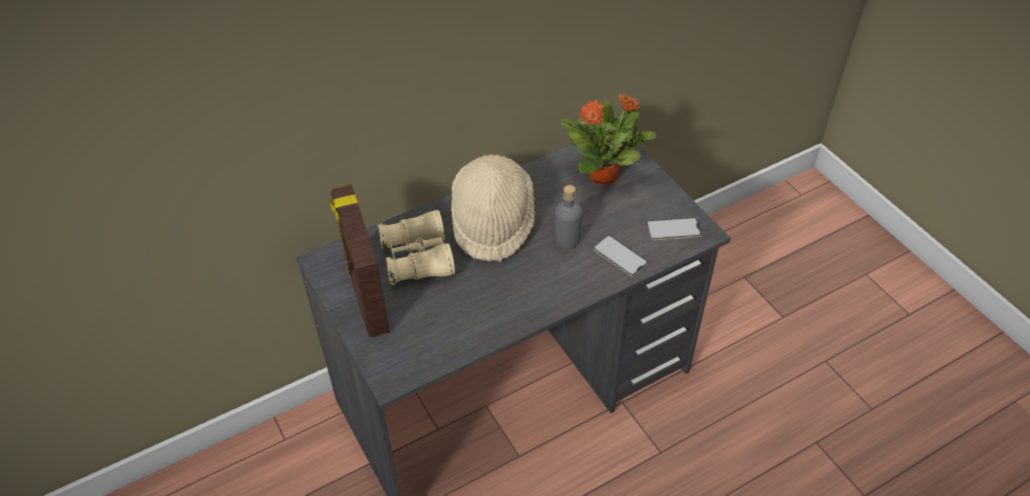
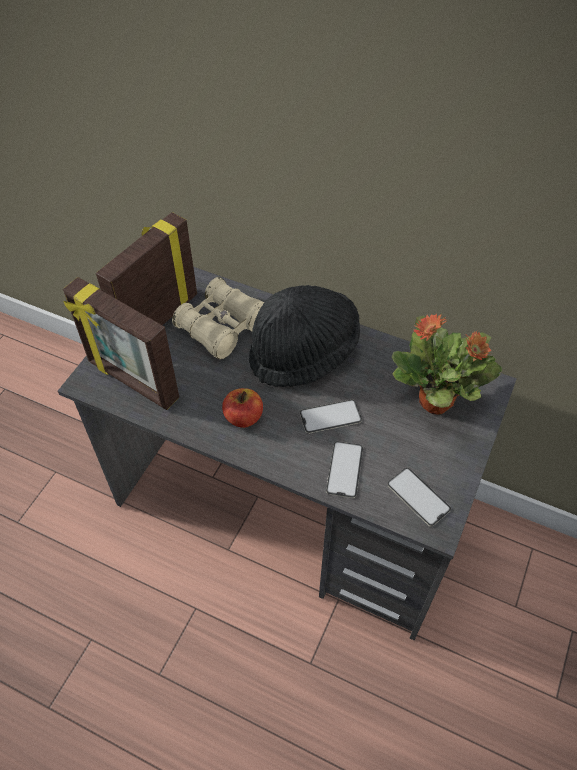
camera: 55 degrees right, 5 degrees up
(419, 345) = (132, 381): none -> picture frame
(492, 222) = (303, 352): beige hat -> black hat
(523, 290) = (243, 417): none -> apple
(567, 239) = (330, 416): grey bottle -> phone

